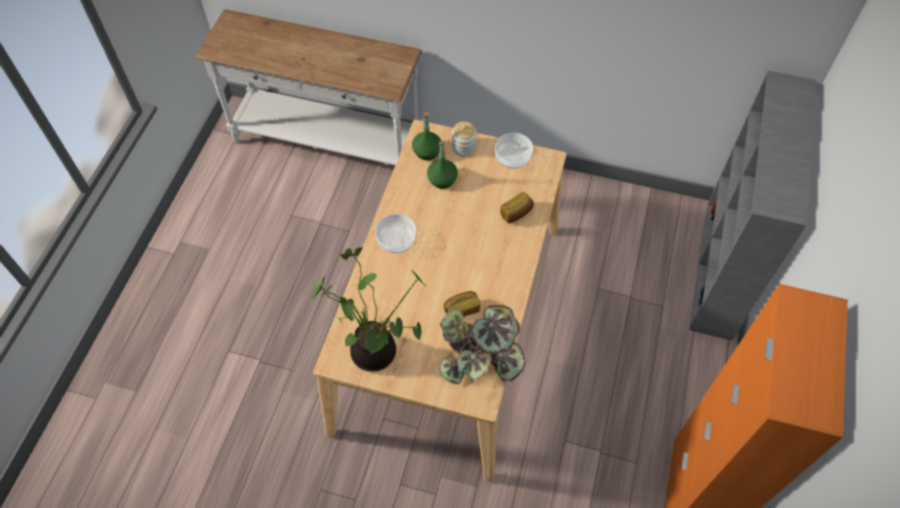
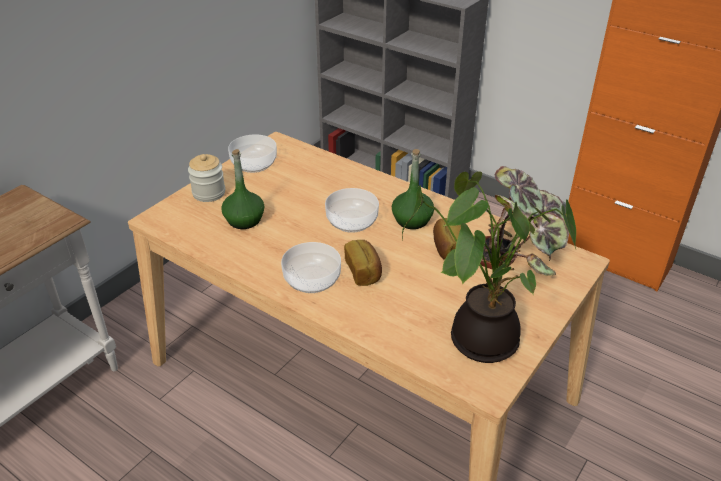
camera: 70 degrees left, 20 degrees down
(427, 151) = (190, 222): green bottle -> green bottle (412, 220)
(469, 242) = (352, 221): none -> bowl
(516, 213) = (334, 179): bread -> bread (364, 271)

